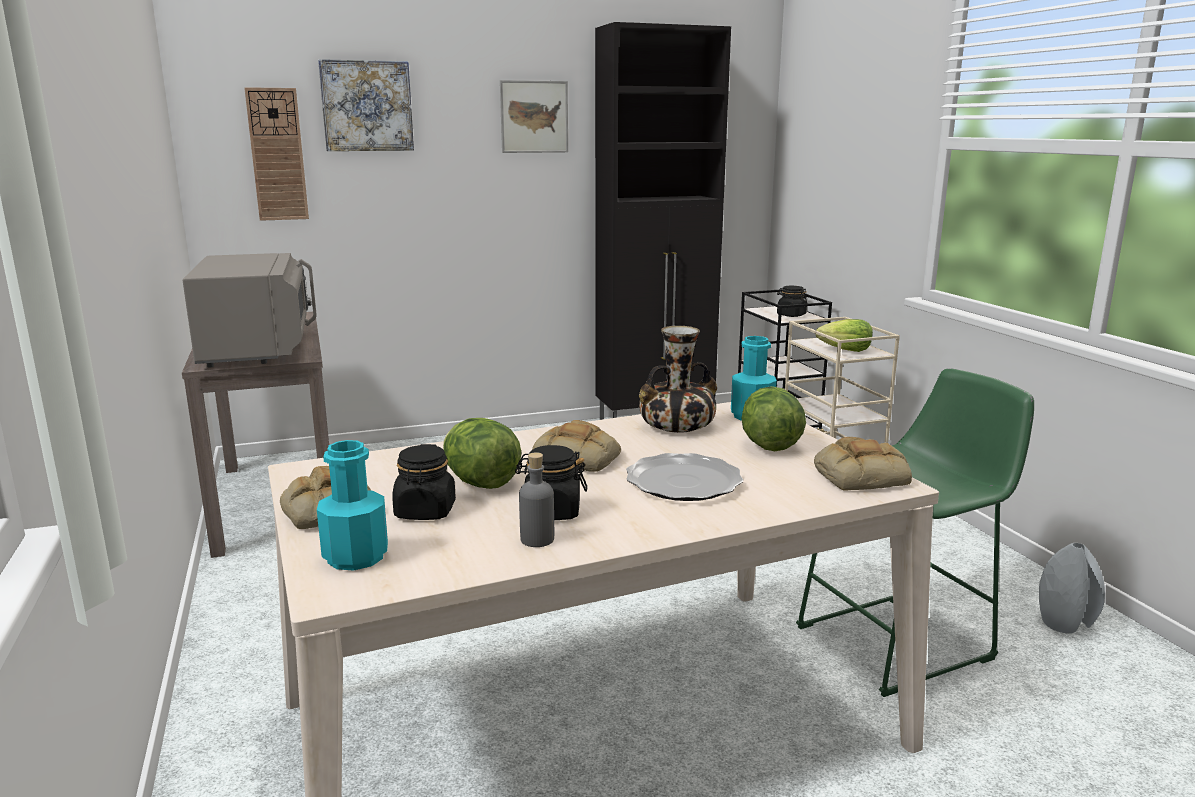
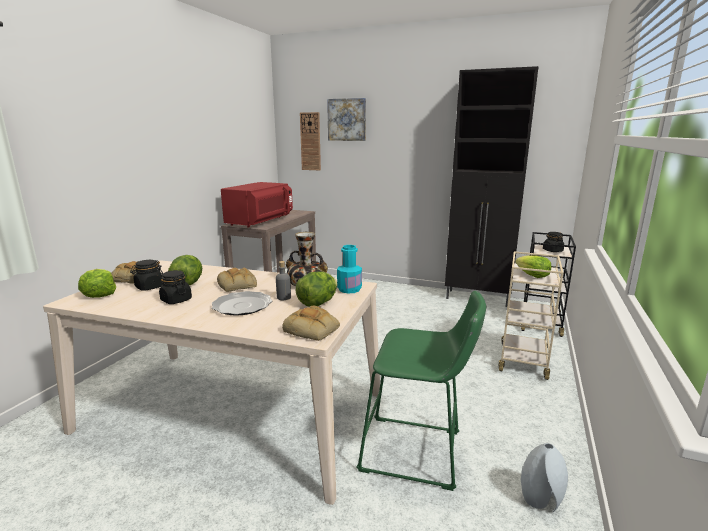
camera: 40 degrees right, 0 degrees up
(258, 349) = (260, 222): grey microwave -> red microwave
(356, 557) = (99, 294): turquoise bottle -> lettuce
(534, 117) = (426, 124): picture -> none
(537, 539) = (146, 307): grey bottle -> grey bottle (284, 297)

